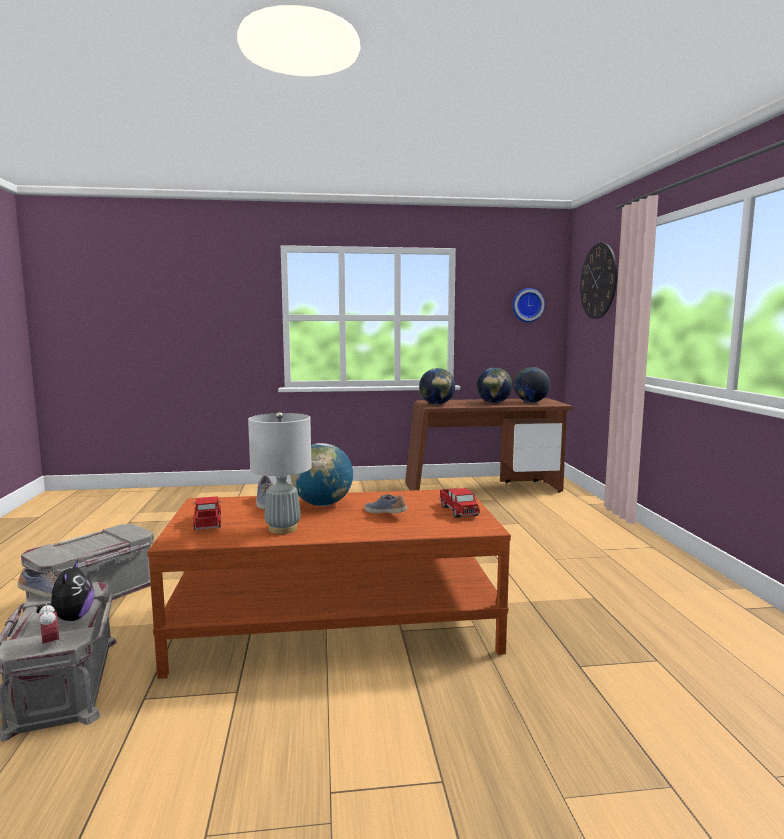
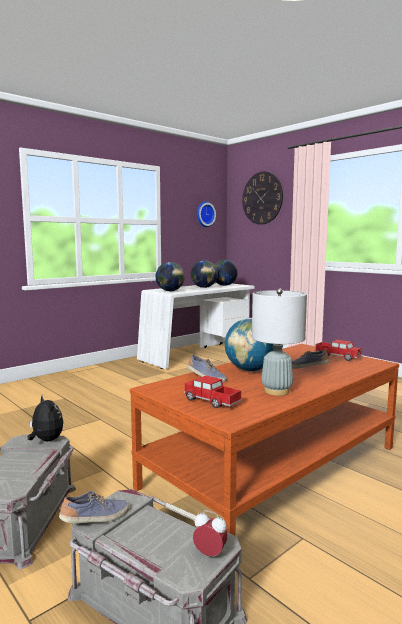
camera: 35 degrees left, 0 degrees up
(71, 618) = (166, 528): plush toy -> plush toy (46, 440)
(483, 489) = (197, 354): brown desk -> white desk

